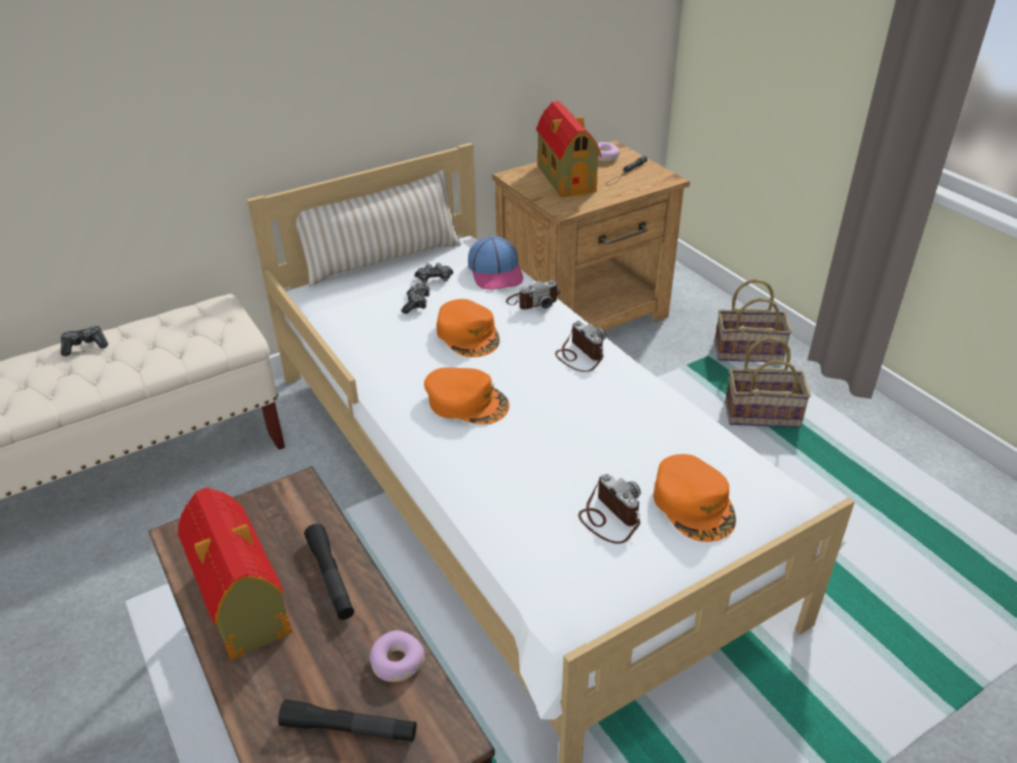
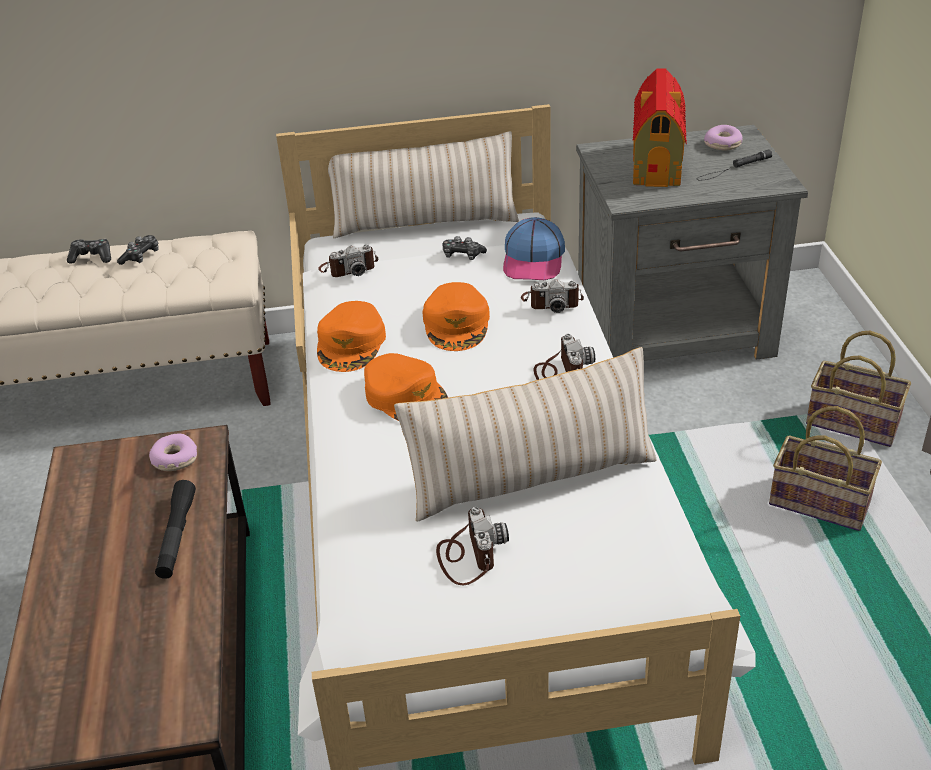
camera: 25 degrees right, 0 degrees up
(243, 605) = (89, 538): toy house -> none
(342, 308) = (349, 268): none -> camera
(349, 729) = (107, 677): black flashlight -> none
(397, 662) = (184, 633): donut -> donut (174, 459)
(416, 304) = (426, 279): game controller -> game controller (141, 256)
(585, 312) = (677, 330): brown nightstand -> grey nightstand
(614, 441) = (531, 478): none -> beige pillow
(694, 504) = (569, 568): orange cap -> orange cap (351, 344)

